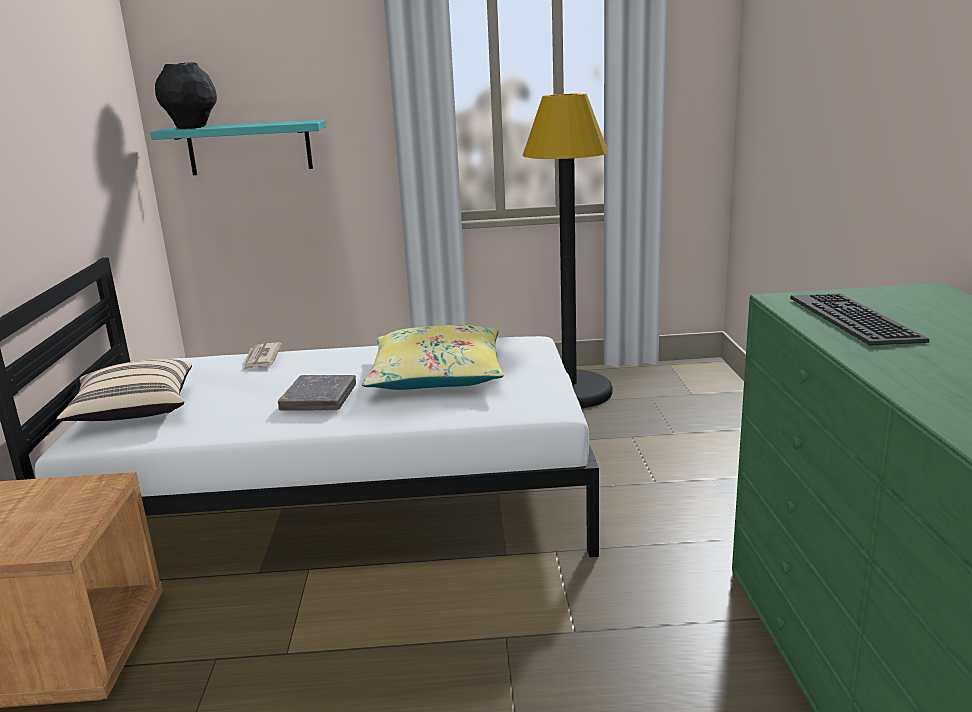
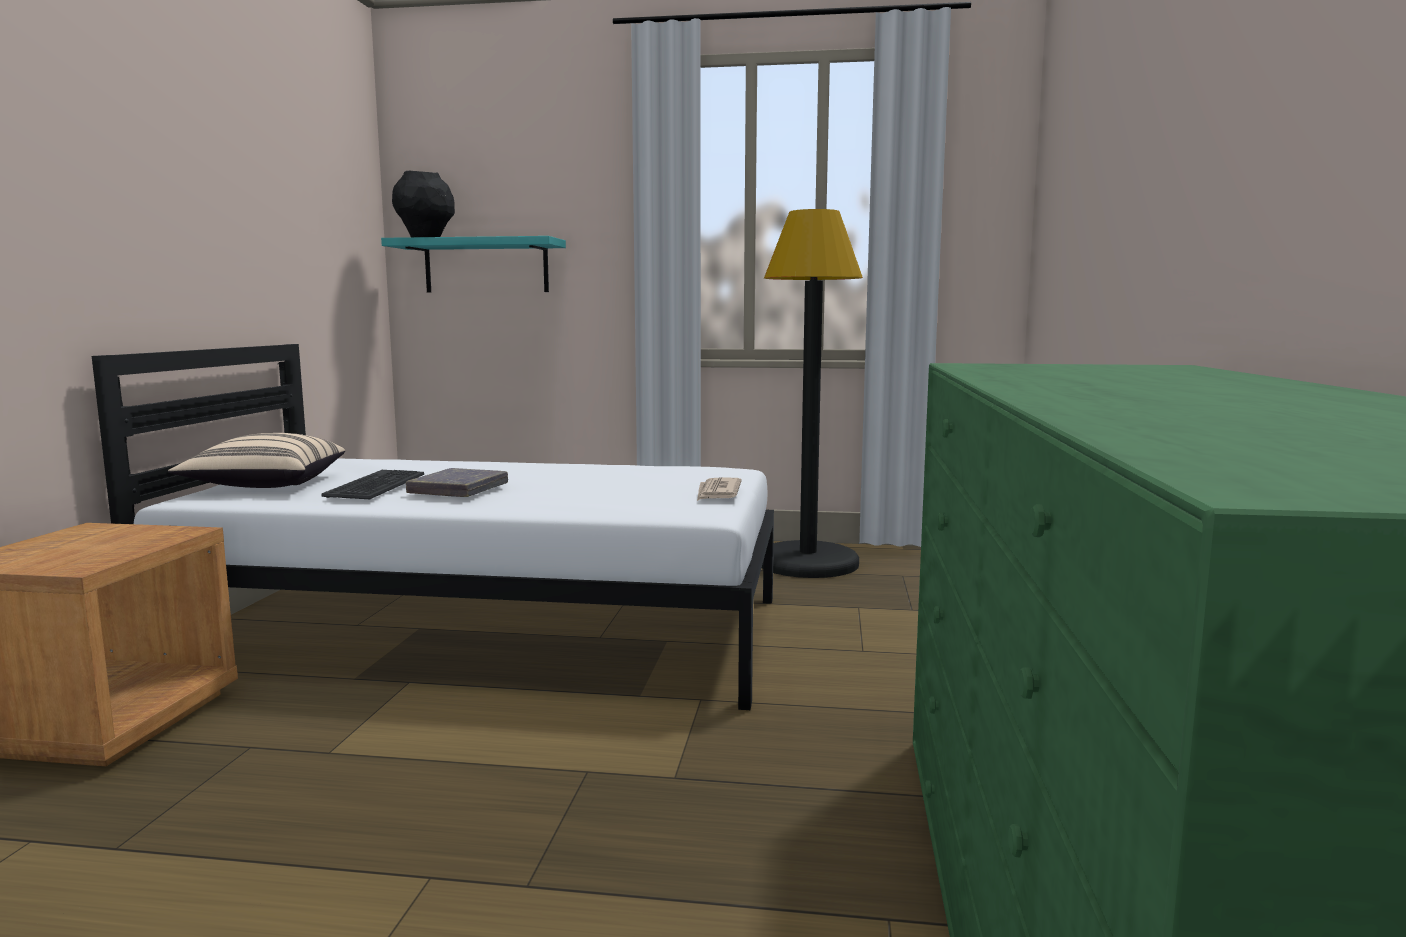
camera: 10 degrees right, 10 degrees down
(261, 359) = (431, 461): newspaper -> newspaper (717, 493)
(436, 375) = (603, 485): yellow pillow -> none
(855, 319) = (1033, 370): keyboard -> keyboard (377, 485)

